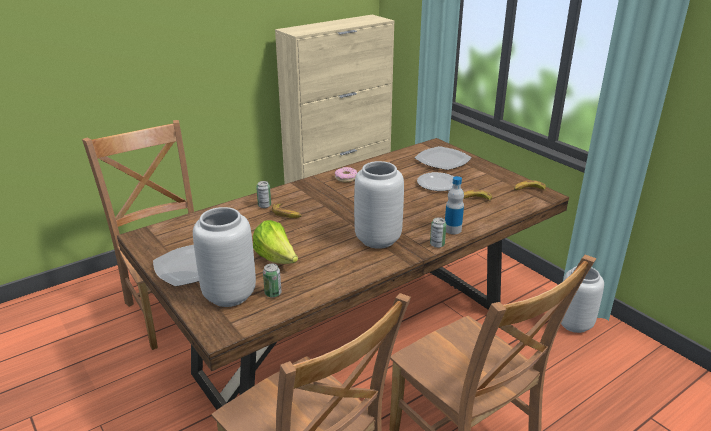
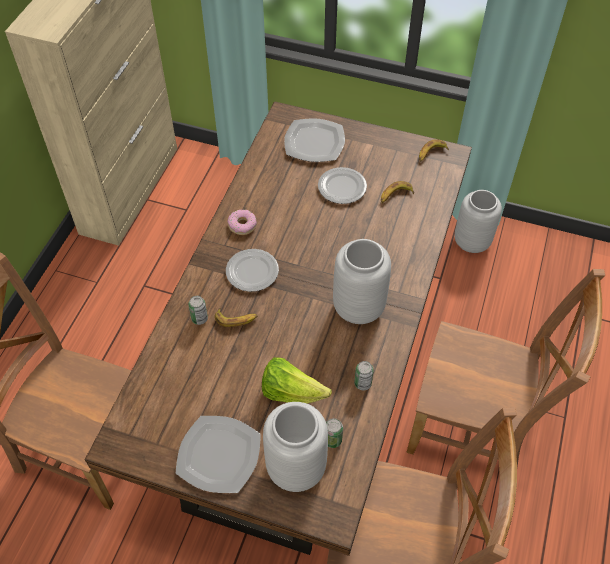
camera: 35 degrees left, 25 degrees up
(325, 198) = (251, 272): none -> plate
(437, 244) = (415, 284): can -> can (362, 383)
(452, 229) = (411, 254): bottle -> none

